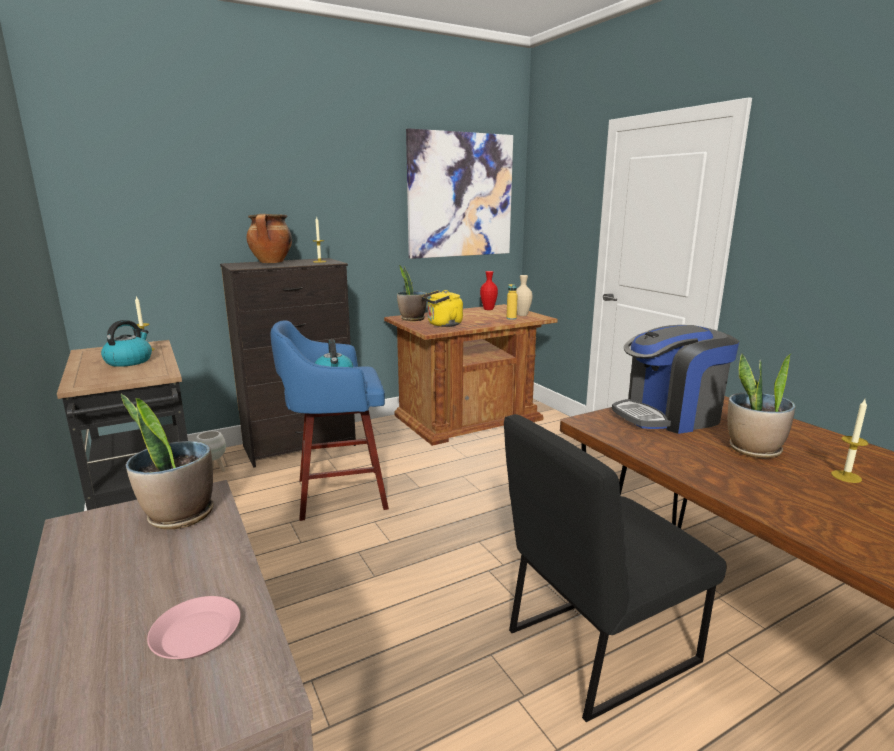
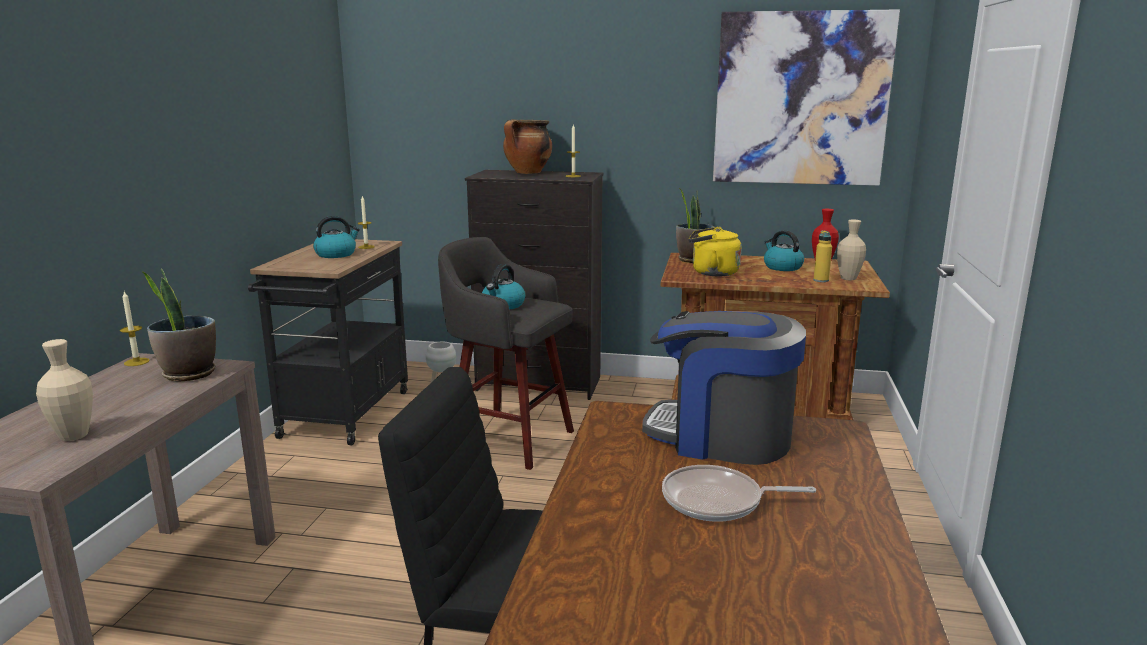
camera: 40 degrees right, 0 degrees up
(197, 633) = (74, 436): pink plate -> beige vase
(337, 494) = (507, 439): blue stool -> grey stool
(473, 315) = (782, 267): none -> kettle
(753, 450) = (718, 501): potted plant -> frying pan
(846, 476) = (751, 568): candle -> candle (136, 362)

